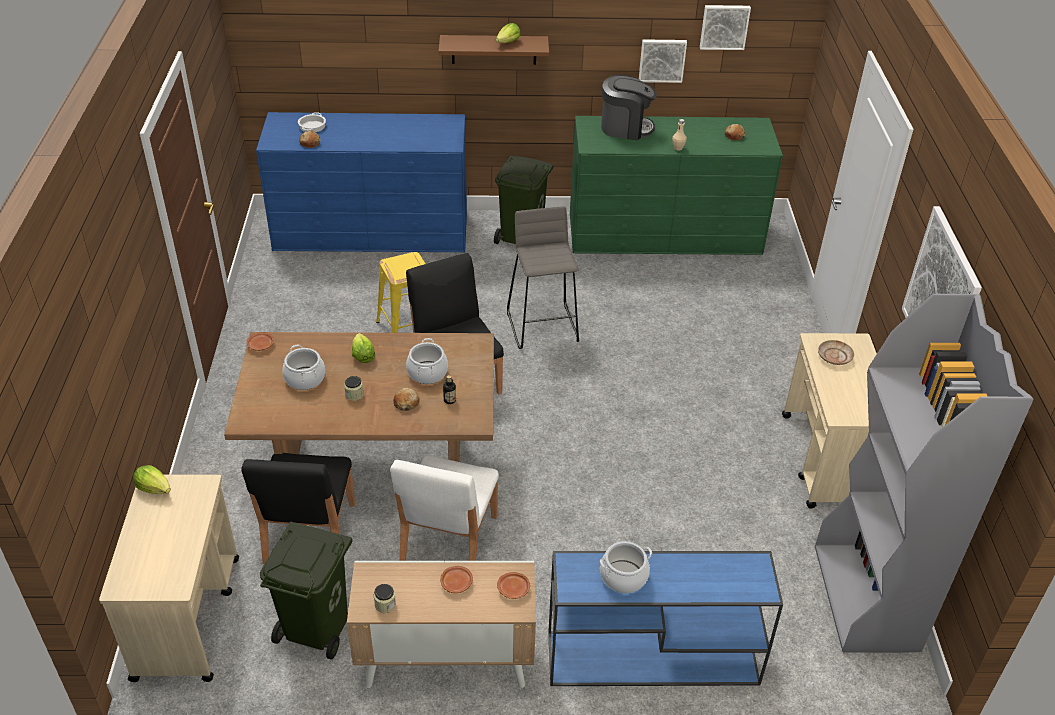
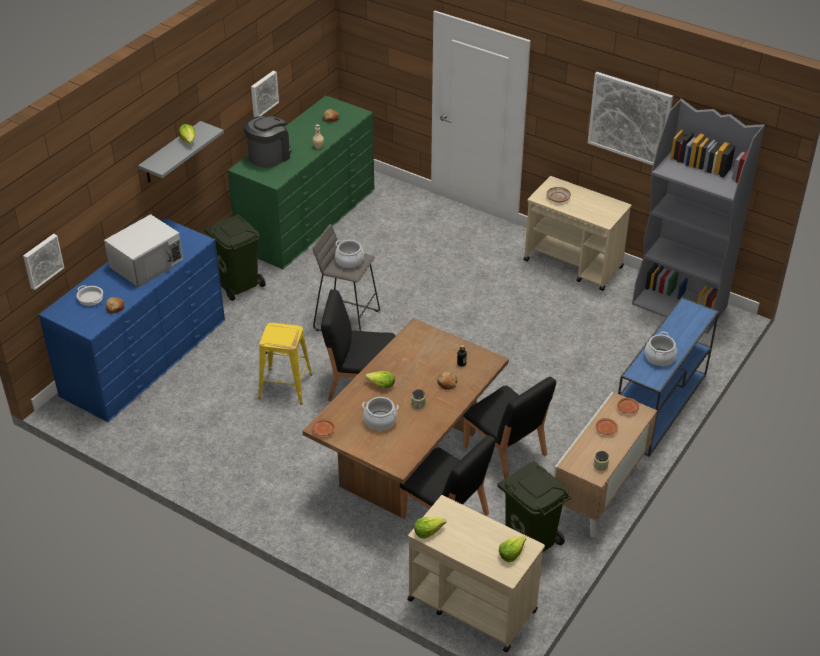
camera: 55 degrees left, 0 degrees up
(157, 574) = (511, 553): none -> lettuce
(389, 132) = (147, 263): none -> white microwave
(427, 373) = (426, 362): cooking pot -> cooking pot (349, 261)
(448, 540) = (505, 451): white chair -> black chair
(494, 49) = (171, 153): brown shelf -> grey shelf
(724, 26) = (290, 47): picture -> picture (42, 261)

